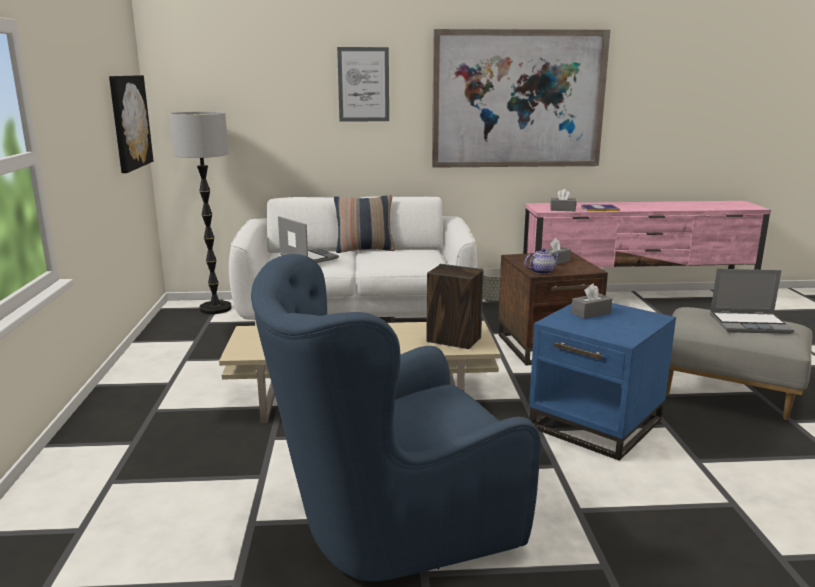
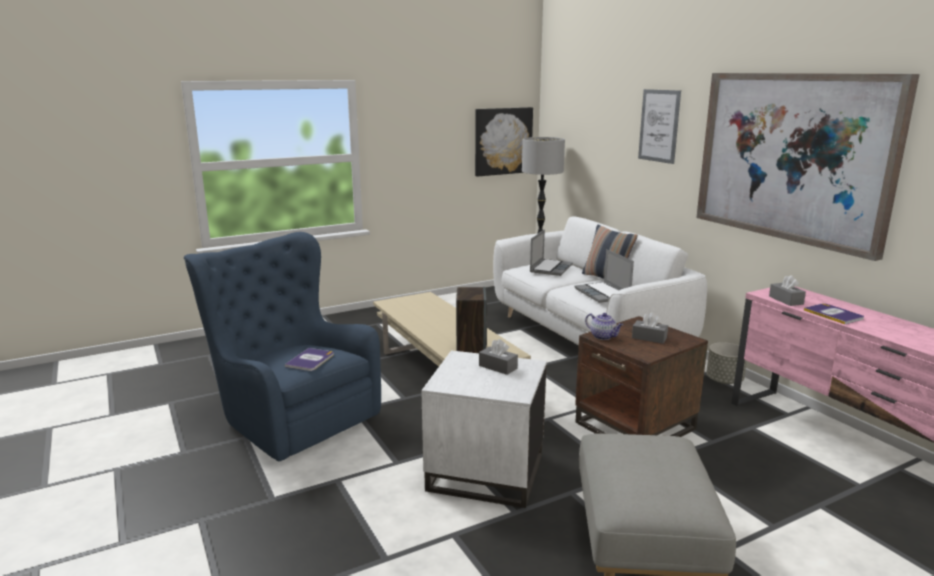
camera: 65 degrees right, 0 degrees up
(455, 408) = (310, 360): none -> book
(597, 423) = (485, 473): blue side table -> white side table
(750, 324) = (653, 477): laptop -> laptop (603, 294)

